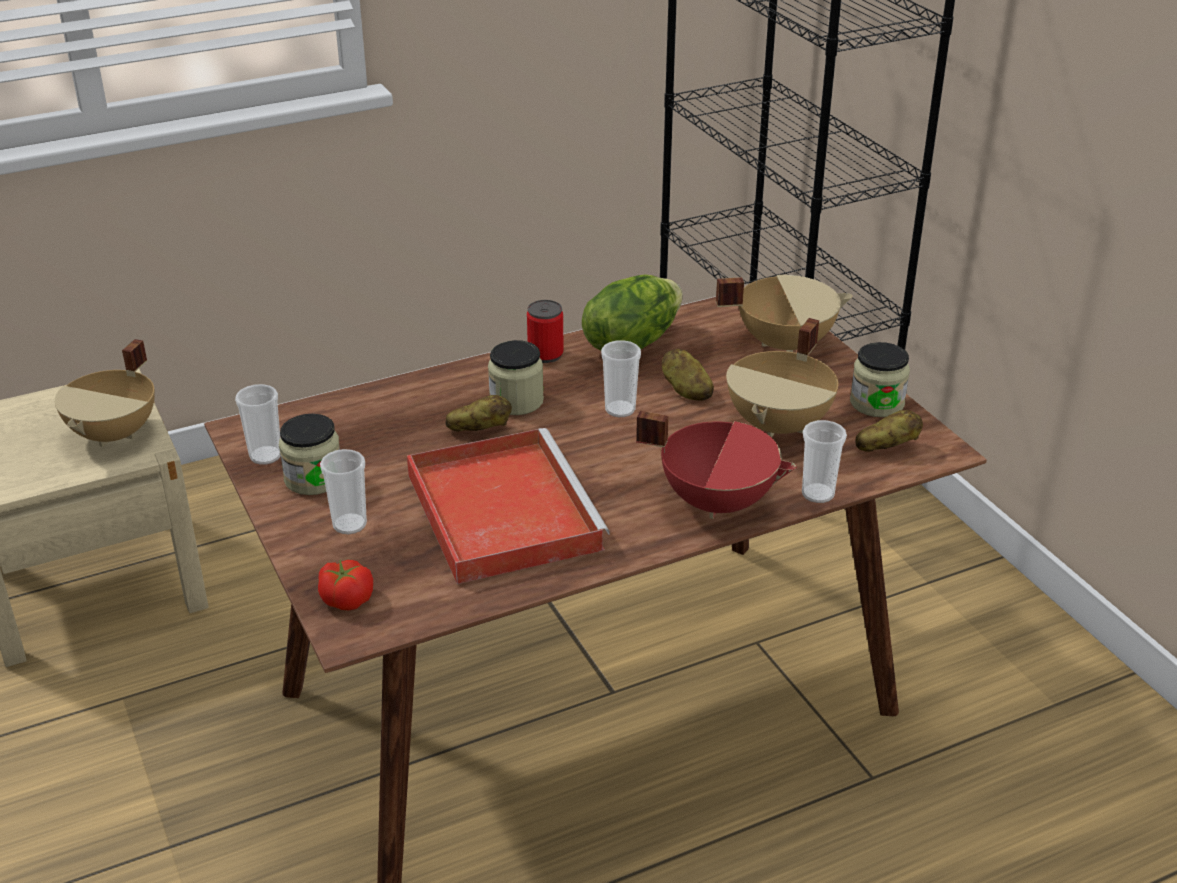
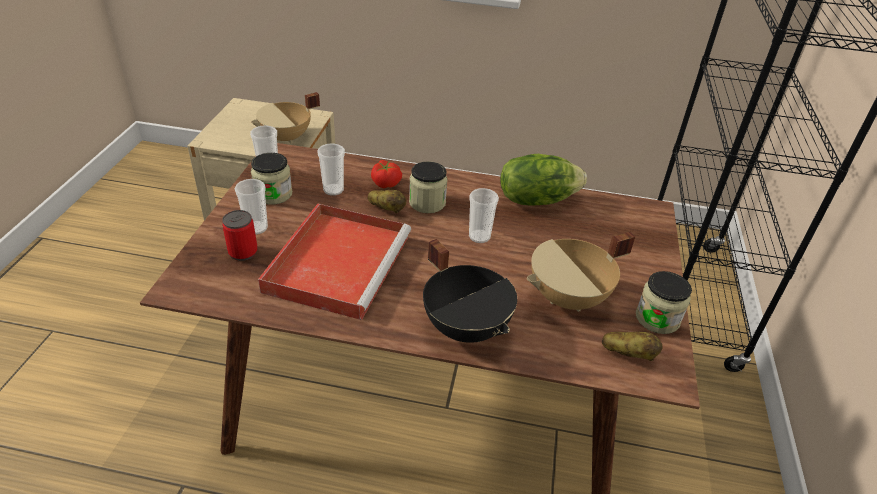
camera: 35 degrees right, 5 degrees up
(347, 598) = (201, 269): tomato -> tomato (386, 183)
(545, 354) = (477, 184): can -> can (243, 252)
(686, 390) = (534, 245): potato -> none
(717, 501) = (467, 327): red cooking pot -> black cooking pot
(784, 343) = (636, 245): beige cooking pot -> none
(818, 494) = (539, 360): cup -> cup (333, 190)

